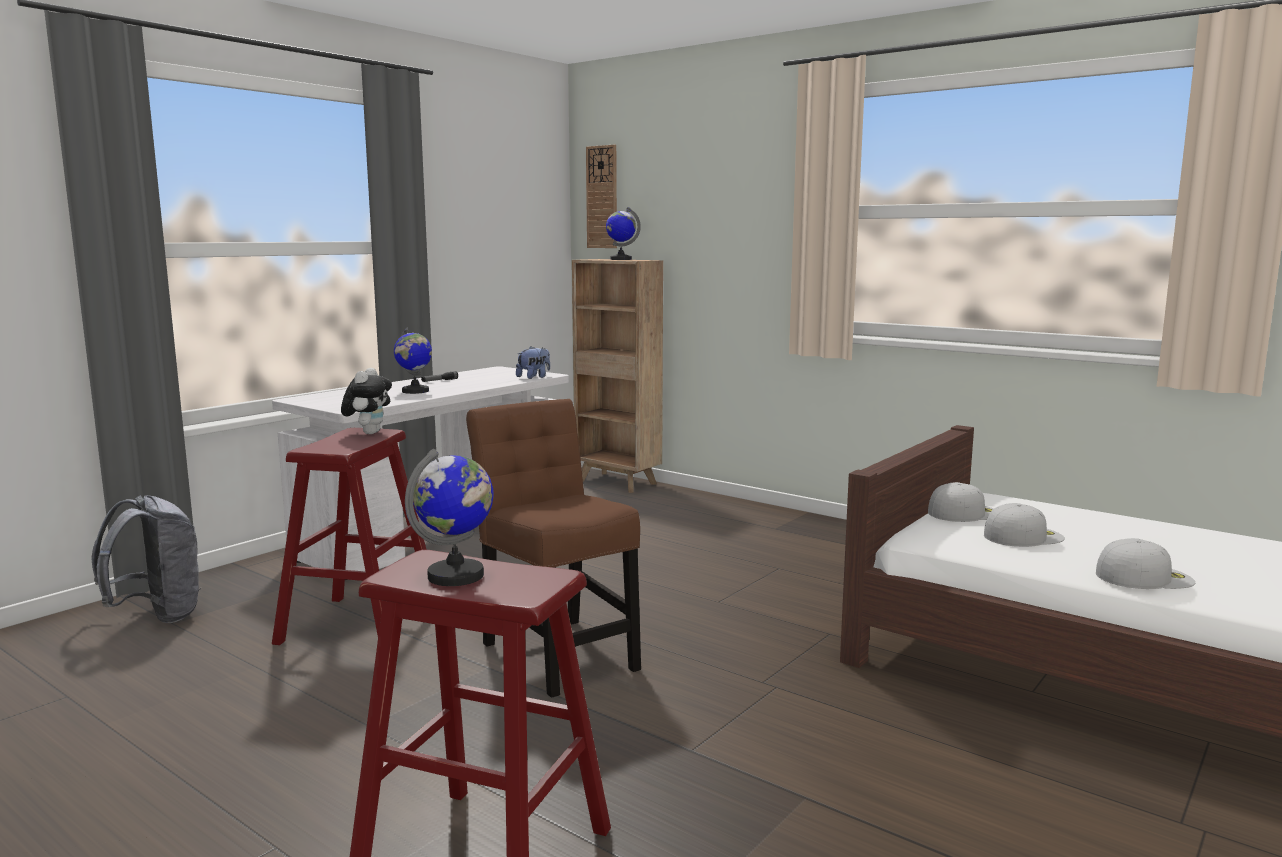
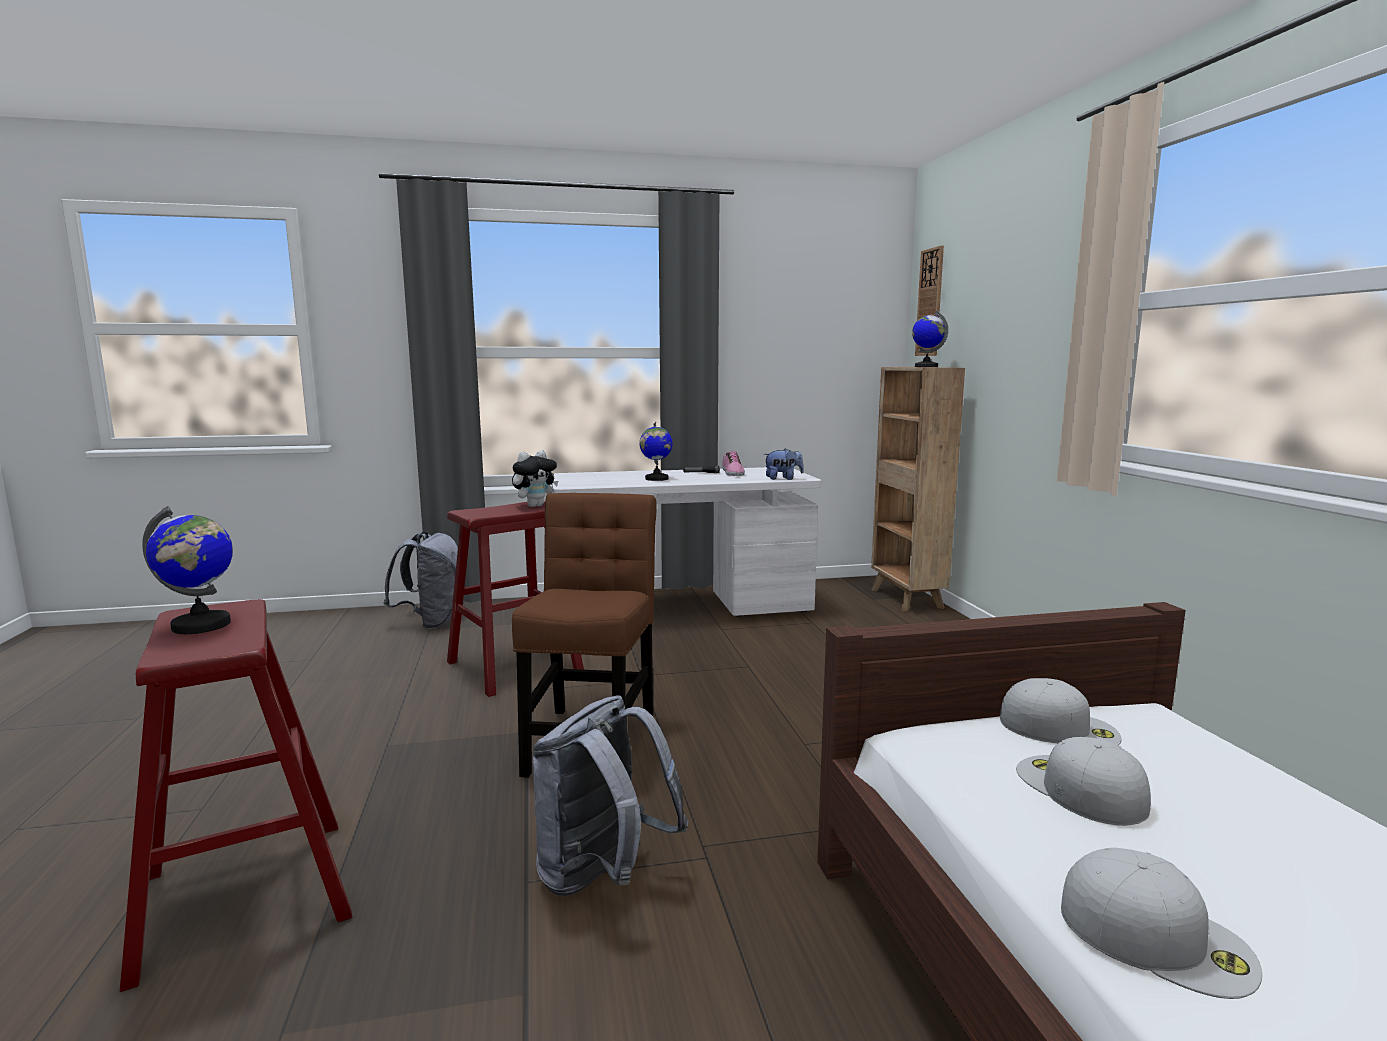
camera: 40 degrees right, 0 degrees up
(468, 377) = (732, 473): none -> shoe
(734, 724) = (602, 876): none -> grey backpack
(1023, 536) = (1078, 788): white cap -> white cap turned 135 degrees counterclockwise

